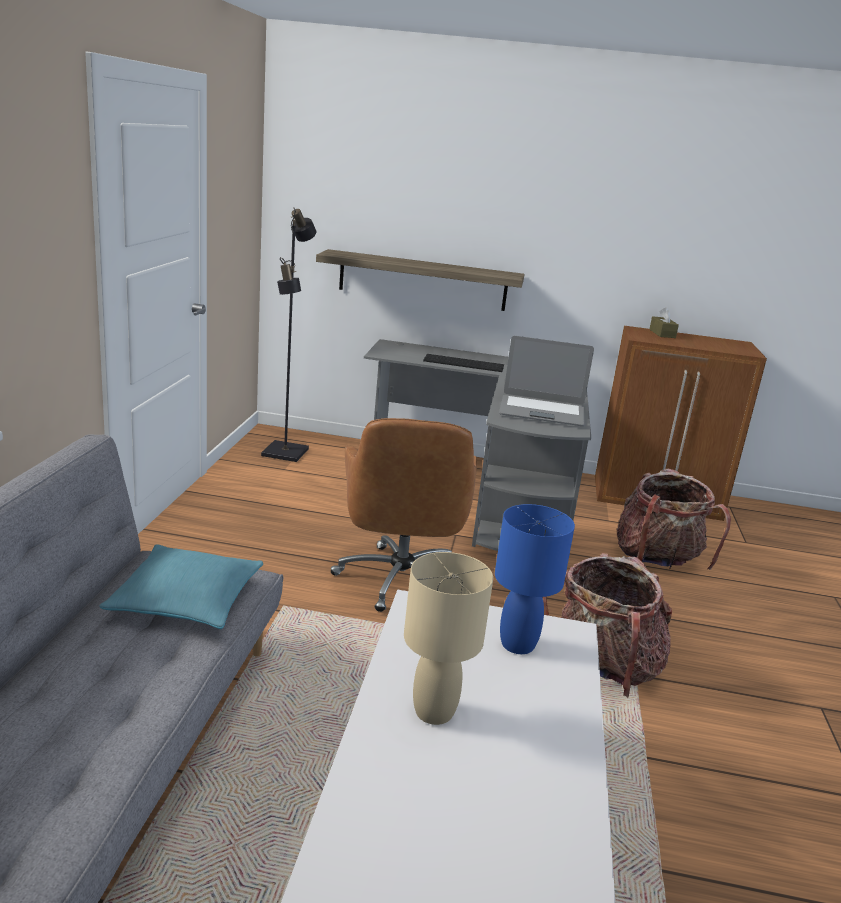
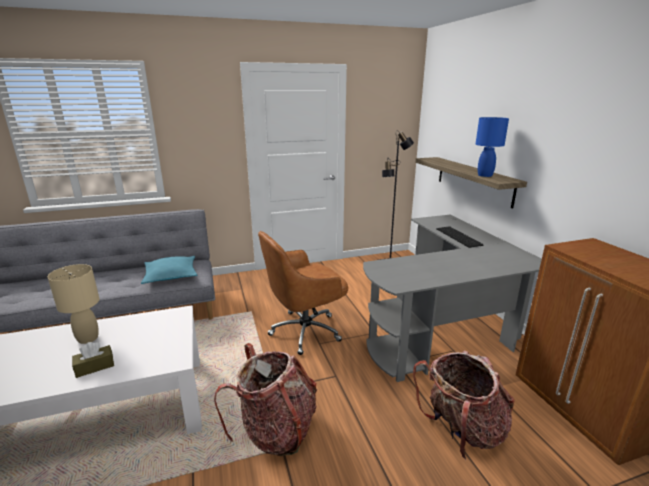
camera: 65 degrees right, 0 degrees up
(517, 644) = (155, 347): blue table lamp -> blue table lamp (485, 175)
(542, 412) = (413, 271): laptop -> none
(662, 333) = (613, 252): brown tissue box -> brown tissue box (95, 367)

